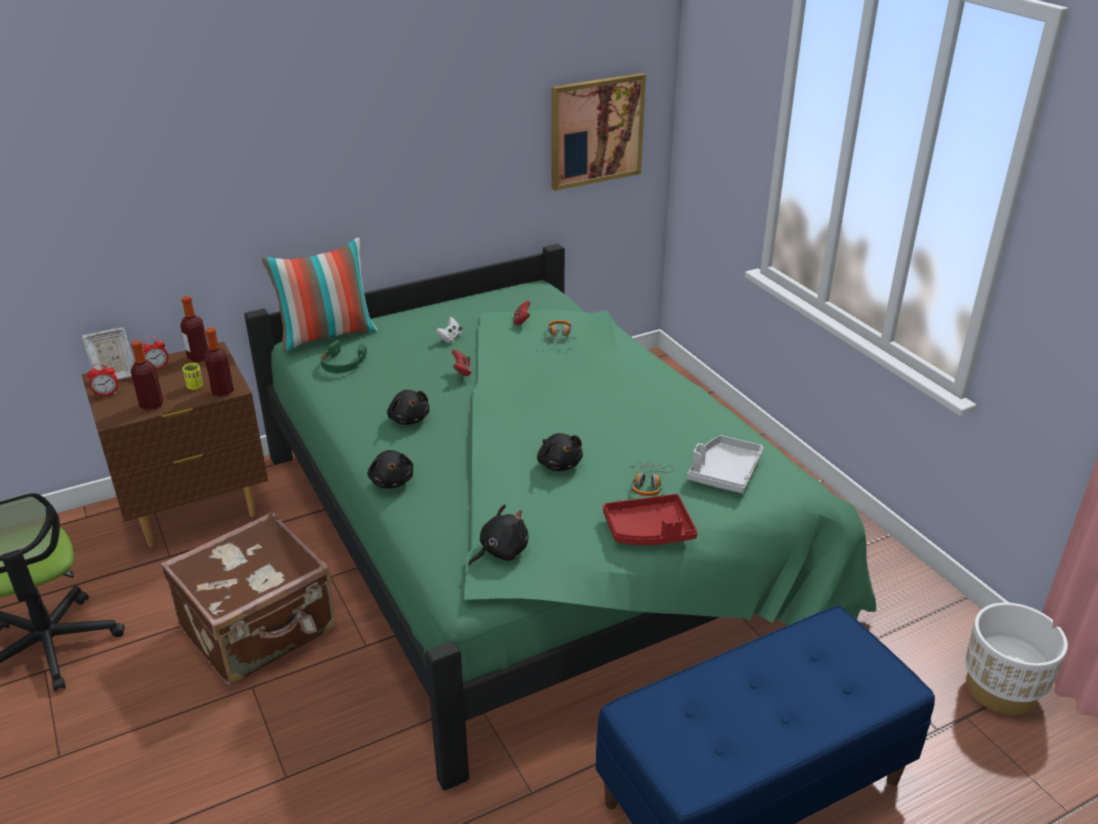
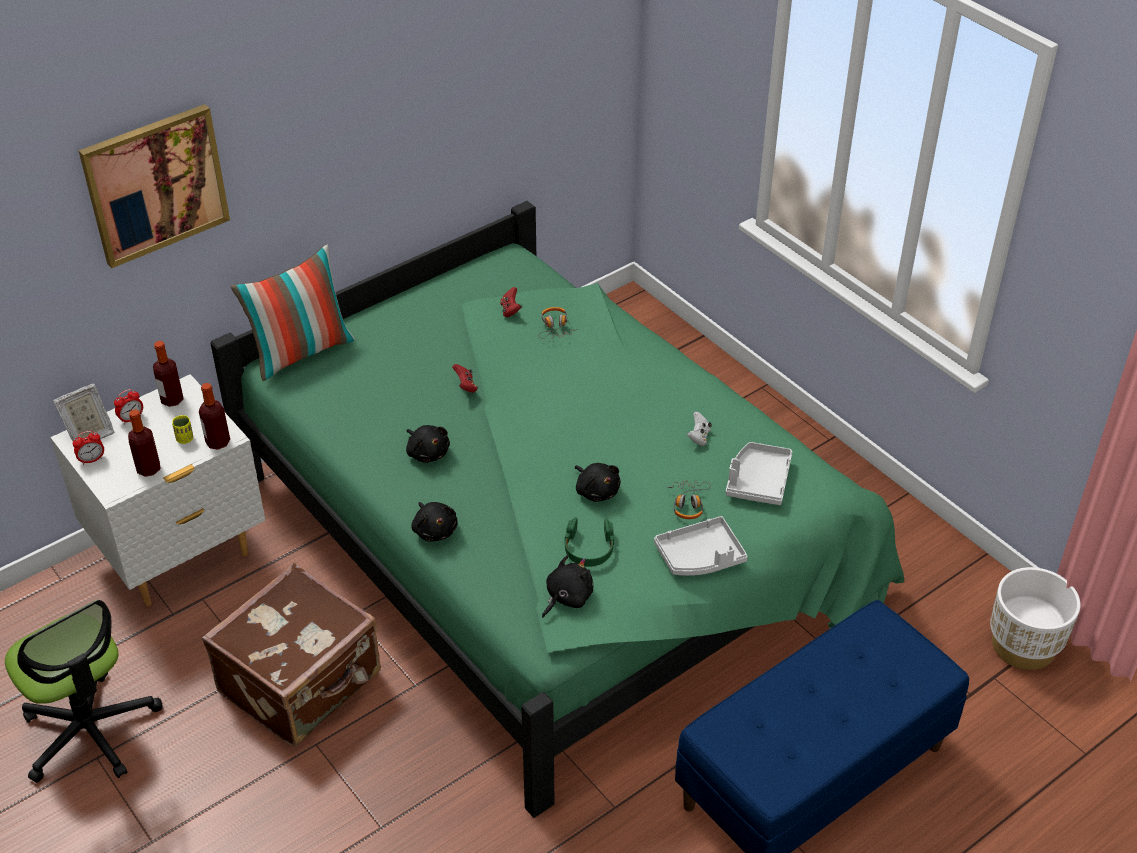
camera: 10 degrees left, 10 degrees up
(195, 511) = (180, 556): brown nightstand -> white nightstand
(342, 364) = (332, 389): green headphones -> green headphones (589, 548)
(450, 338) = (437, 341): white game controller -> white game controller (699, 437)
(596, 131) = (561, 76): picture -> picture (155, 184)
(649, 531) = (700, 557): red tray -> grey tray

